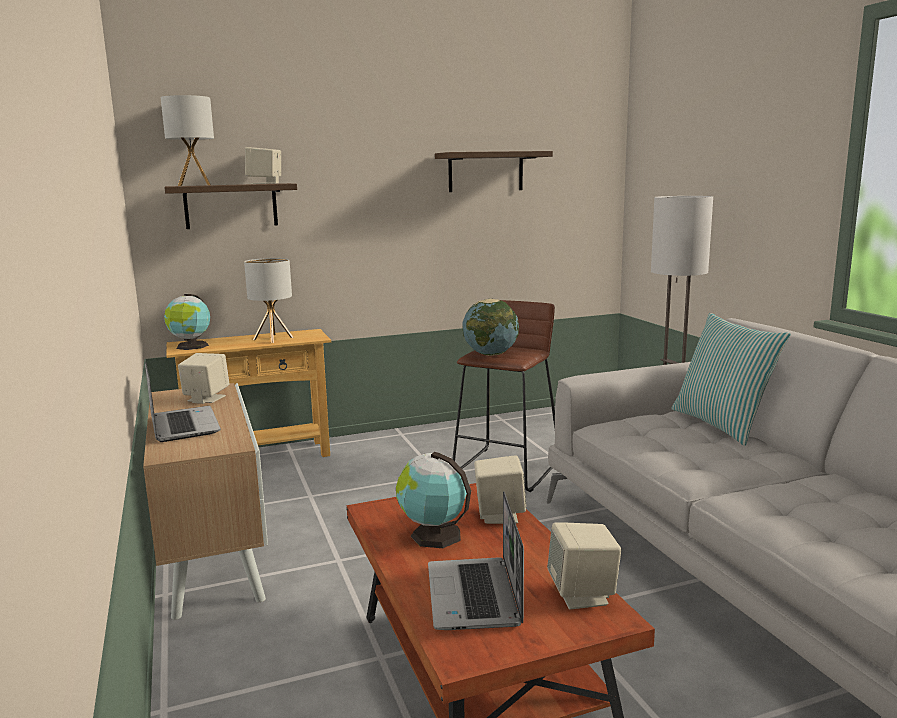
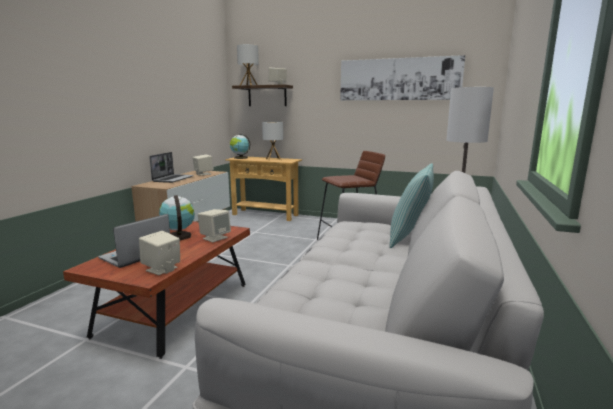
camera: 40 degrees right, 0 degrees up
(486, 172) = (399, 79): shelf -> picture
(491, 354) = (338, 177): globe -> none

